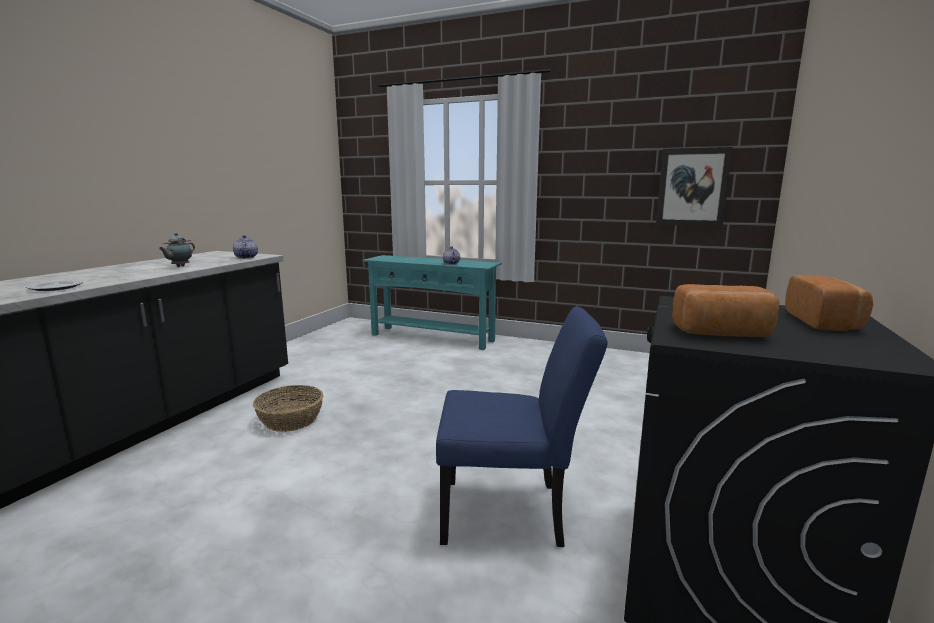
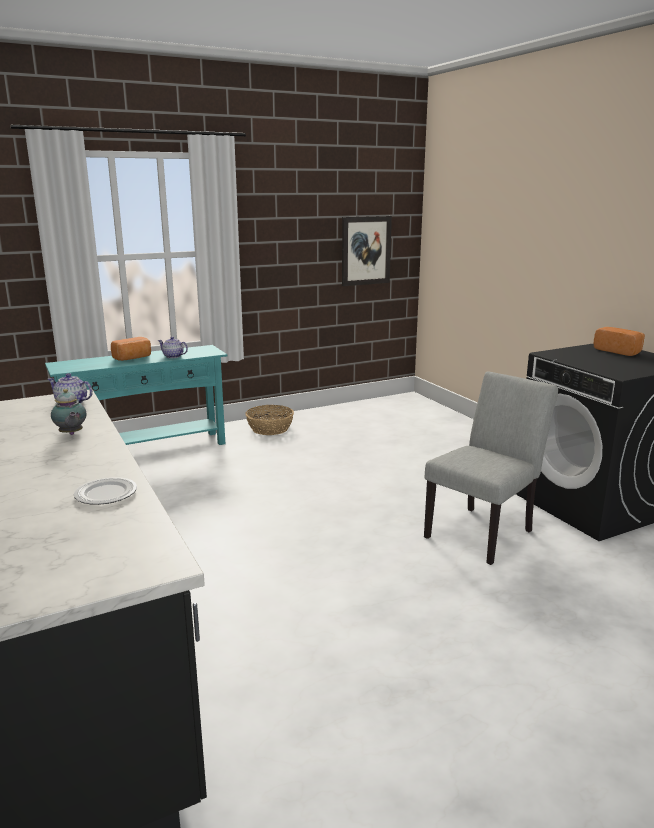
camera: 50 degrees left, 5 degrees up
(290, 420) = (219, 570): basket -> basket (270, 429)
(513, 513) = (484, 531): blue chair -> grey chair
(722, 334) = (620, 368): bread -> bread (133, 358)

